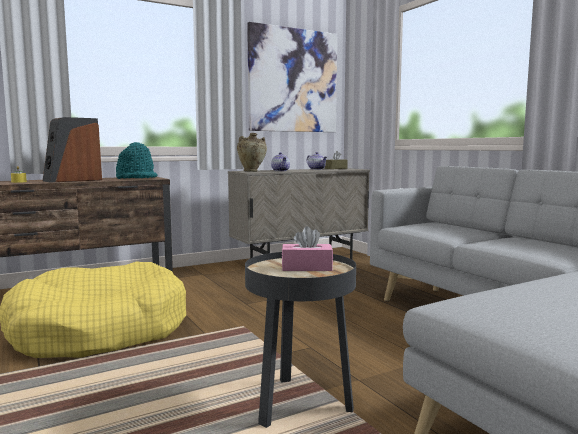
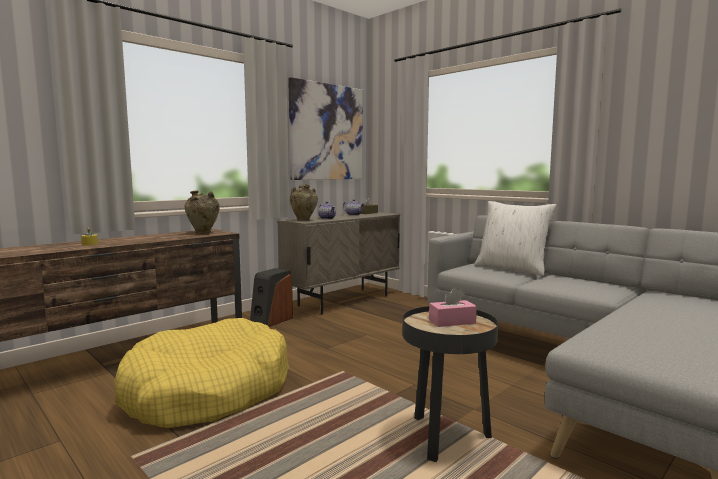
camera: 15 degrees left, 0 degrees up
(73, 180) = (144, 239): speaker -> speaker (271, 321)
(136, 178) = (203, 233): turquoise hat -> beige vase
(468, 228) = (512, 269): none -> white pillow

